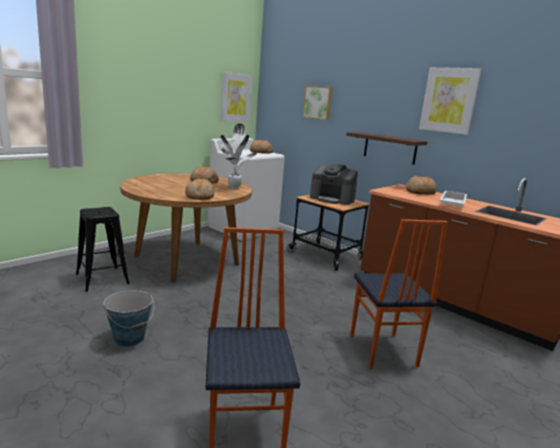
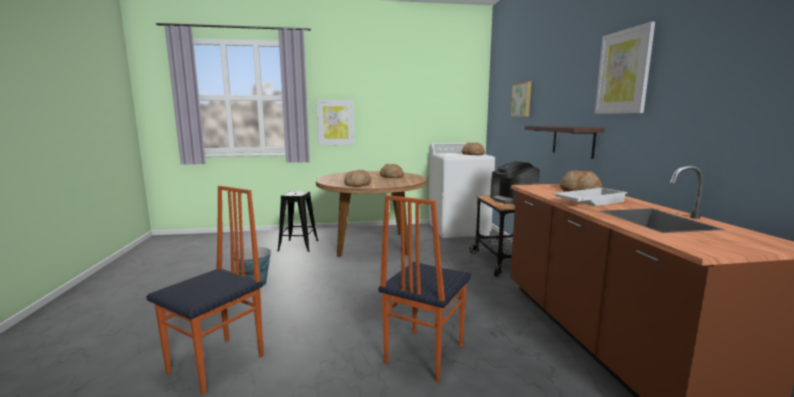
camera: 40 degrees right, 5 degrees down
(234, 187) = (406, 181): potted plant -> none
(235, 97) = (459, 105): picture -> picture (335, 122)

